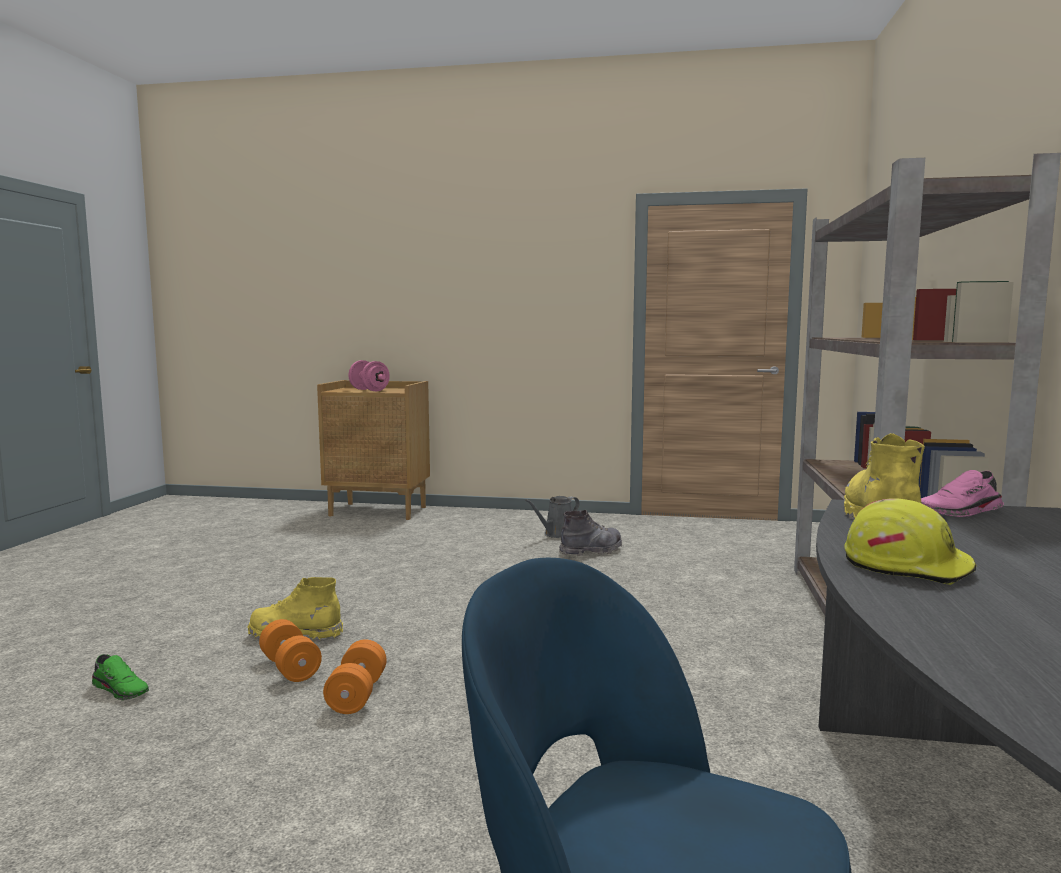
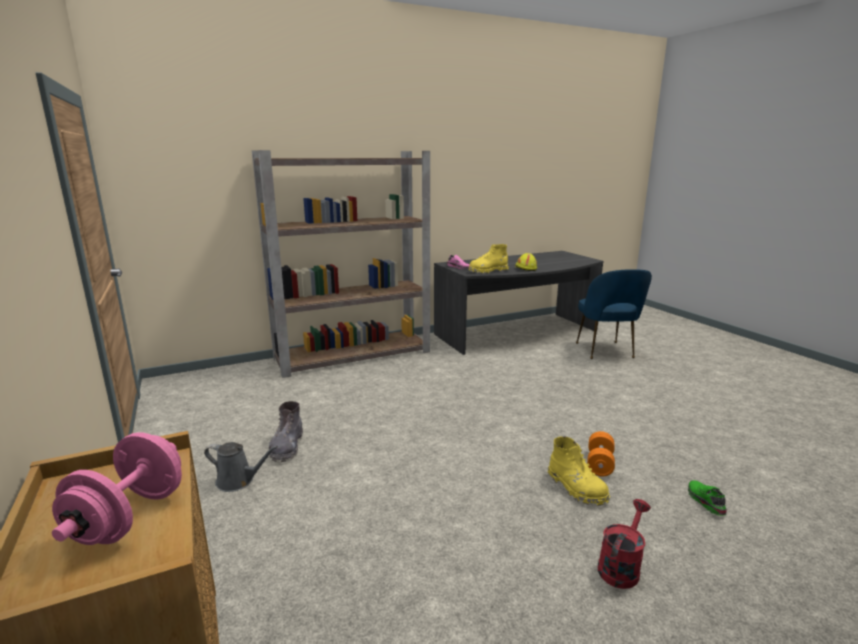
camera: 125 degrees left, 10 degrees up
(209, 609) = (621, 566): none -> red watering can
(357, 695) = (582, 432): orange dumbbell -> none
(591, 551) = (287, 447): grey boot -> grey boot turned 120 degrees counterclockwise

